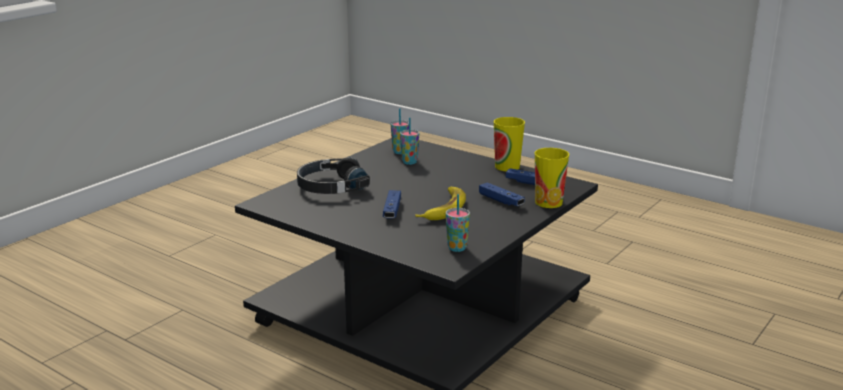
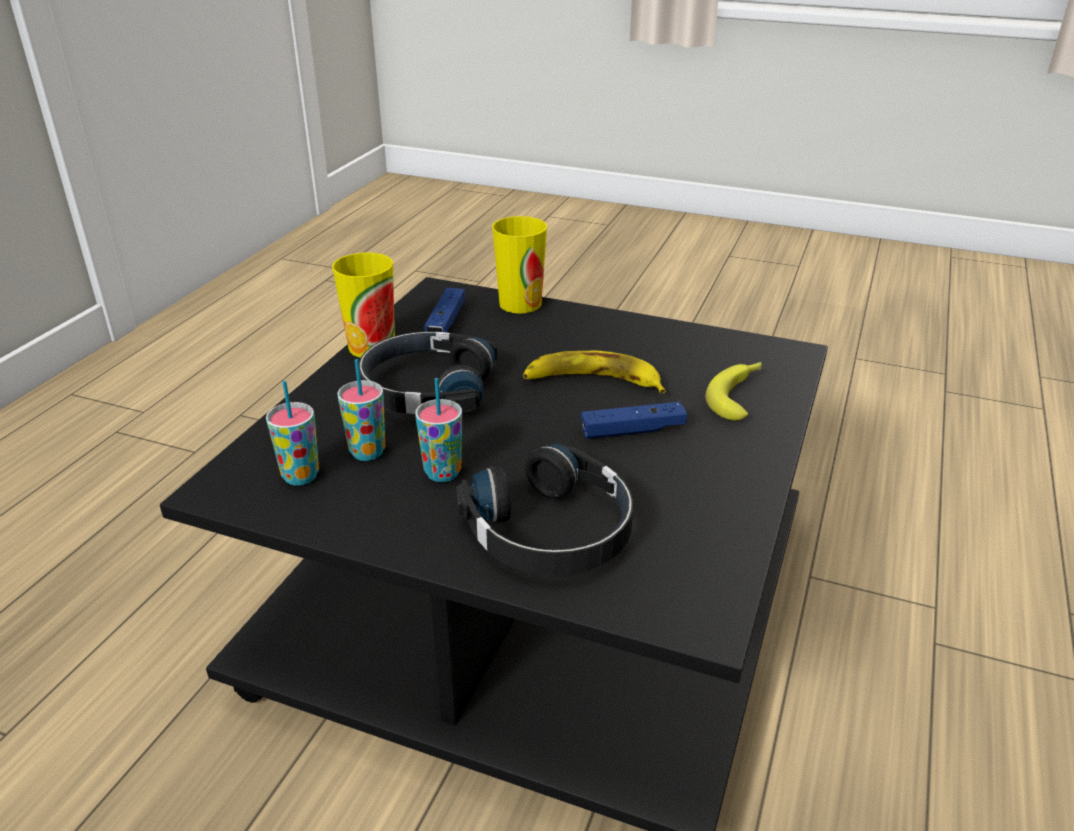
camera: 105 degrees left, 10 degrees up
(408, 240) = (739, 396): none -> banana
(456, 174) = (426, 390): none -> black headphones
(457, 248) = (730, 354): cup -> cup (443, 473)
(501, 201) = (533, 338): blue game controller -> none

